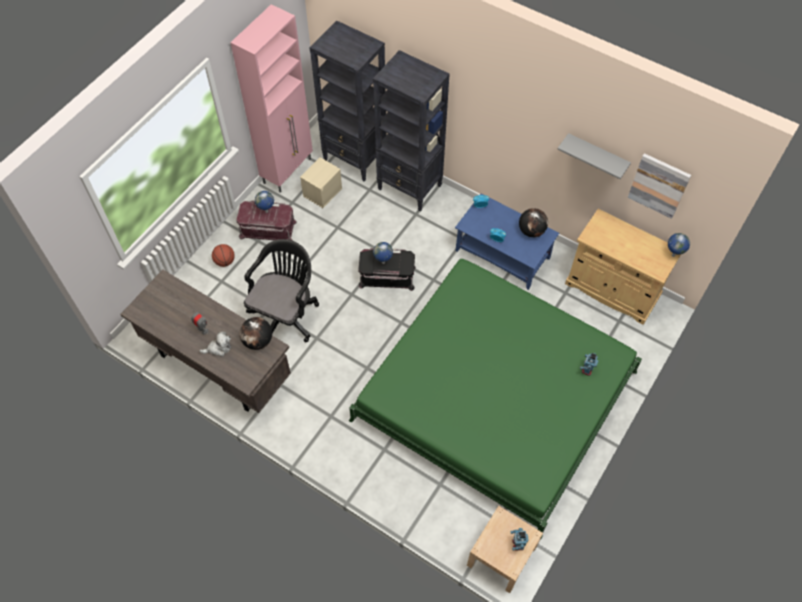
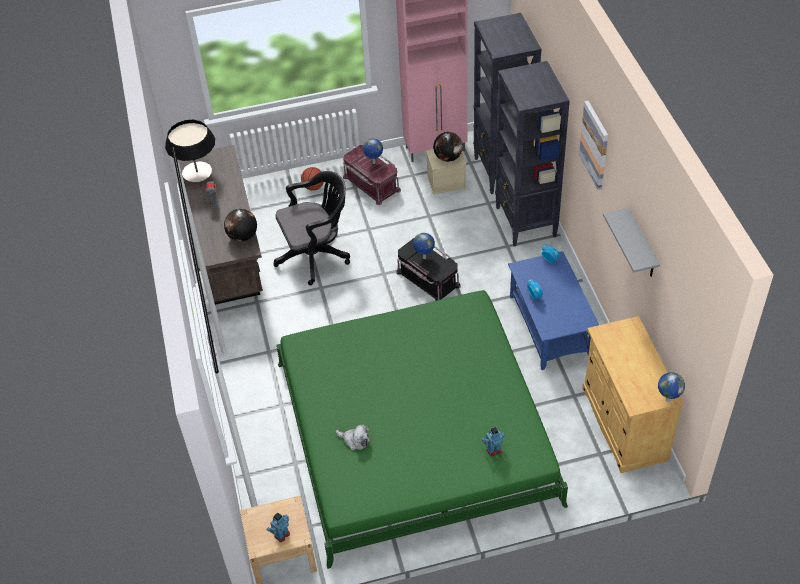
camera: 45 degrees right, 10 degrees down
(157, 313) = (197, 172): none -> table lamp
(218, 348) = (211, 223): plush toy -> plush toy (355, 440)
(531, 231) = (574, 309): globe -> globe (448, 157)
(659, 185) = (674, 304): picture -> picture (595, 145)

